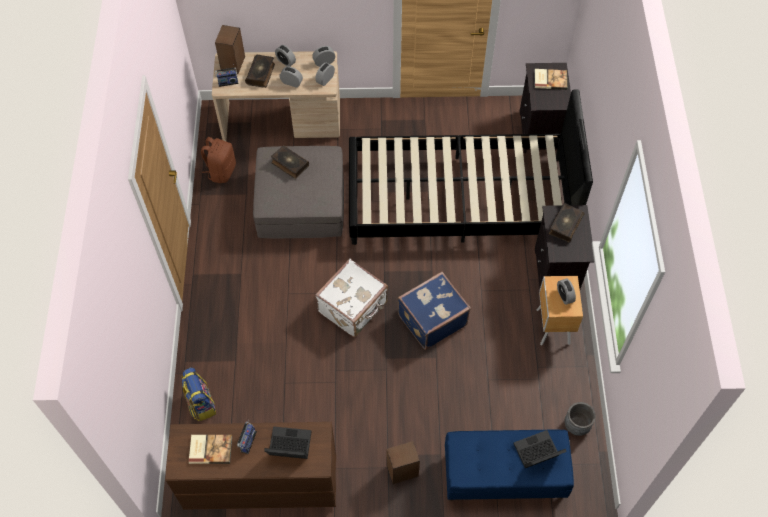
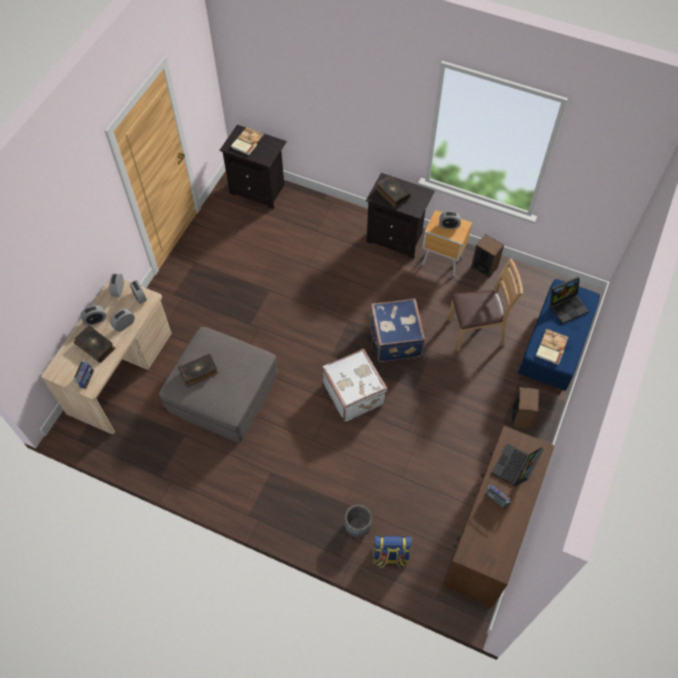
camera: 65 degrees left, 0 degrees up
(210, 449) = (491, 534): book -> book (551, 347)
(221, 171) = (145, 447): brown backpack -> none
(233, 63) = (65, 365): speaker -> speaker (484, 267)
(459, 200) = (292, 272): black bed -> none
(484, 391) = (476, 331): none -> brown chair
(537, 454) = (567, 306): laptop -> laptop turned 120 degrees counterclockwise
(576, 425) = (530, 284): grey planter -> grey planter (357, 526)

